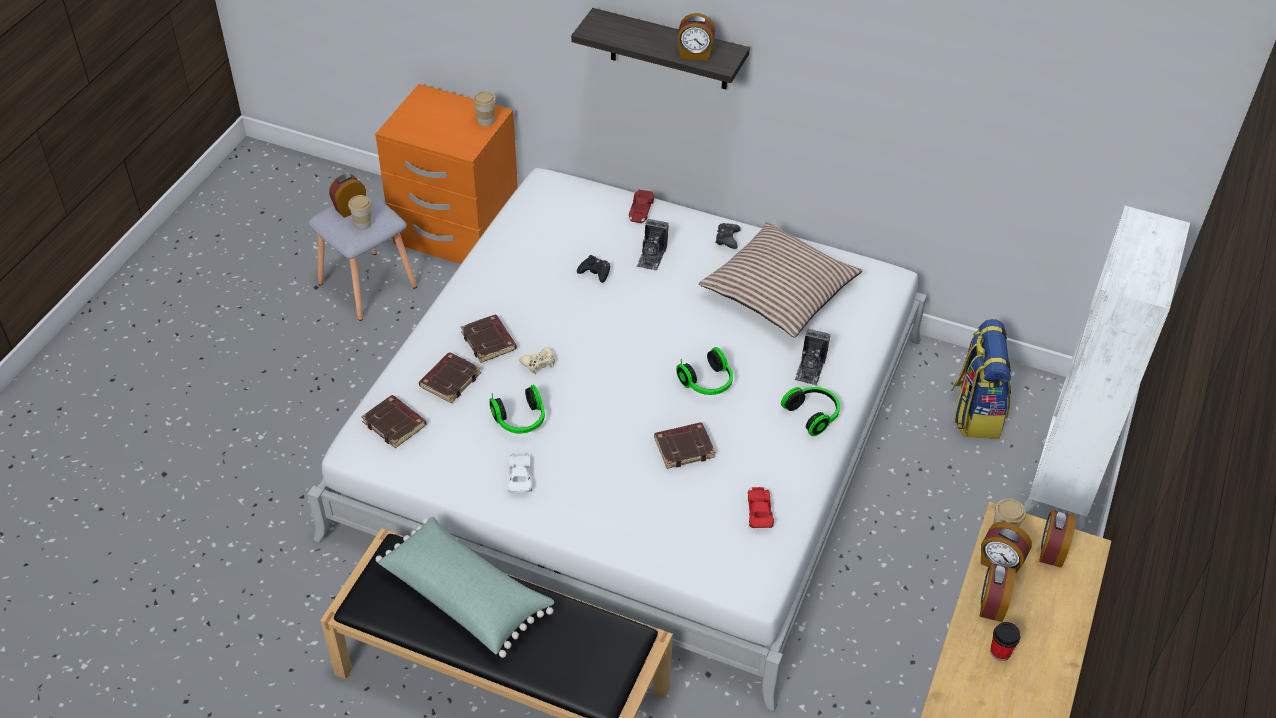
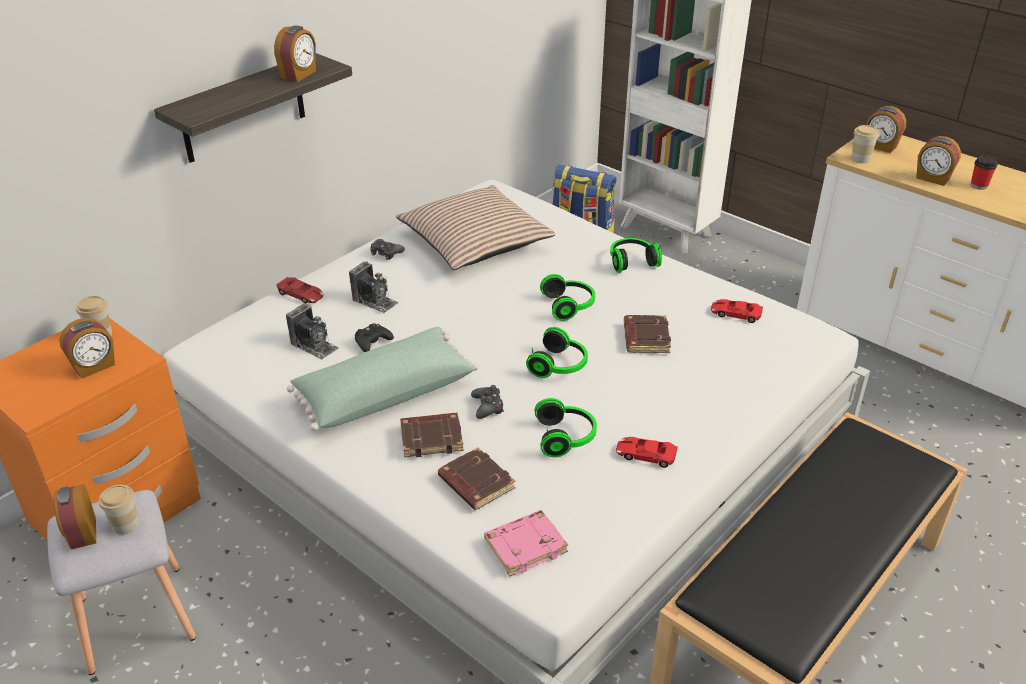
camera: 70 degrees left, 10 degrees down
(395, 424) = (525, 545): brown book -> pink book
(466, 595) = (792, 541): green pillow -> green pillow (384, 393)
(520, 476) = (645, 455): white toy car -> red toy car
(539, 363) = (487, 406): beige game controller -> black game controller
(612, 396) = (560, 366): none -> headphones
(810, 368) = (577, 249): camera -> camera (314, 346)
(1000, 563) = (891, 167): alarm clock -> alarm clock (94, 367)

